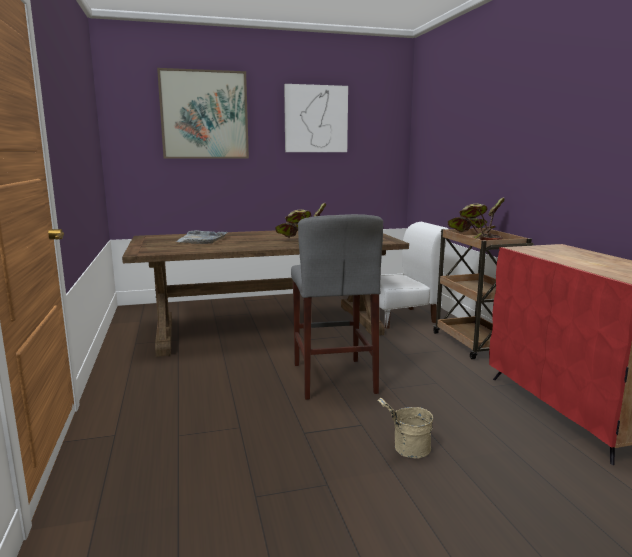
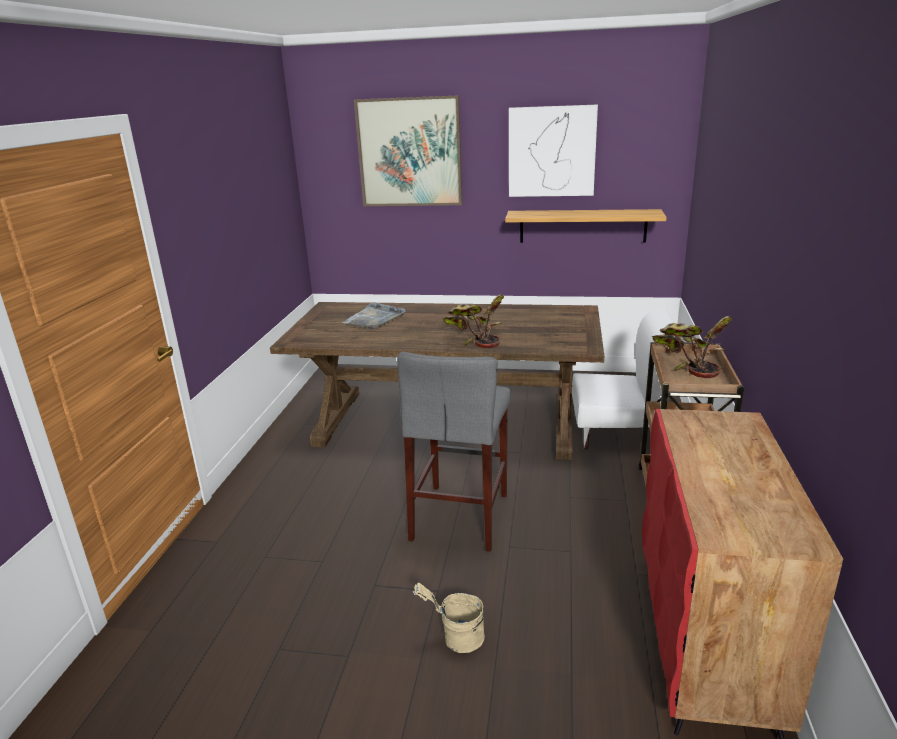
camera: 25 degrees right, 10 degrees up
(339, 176) = (582, 226): none -> shelf

